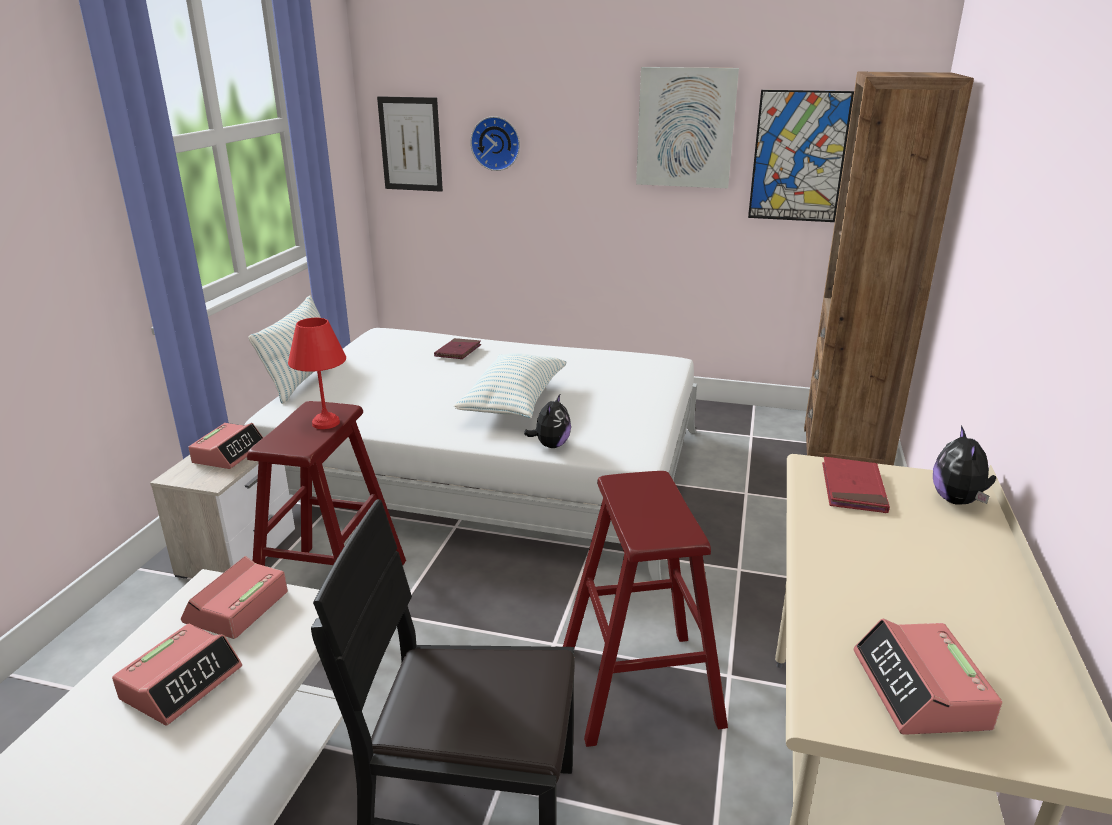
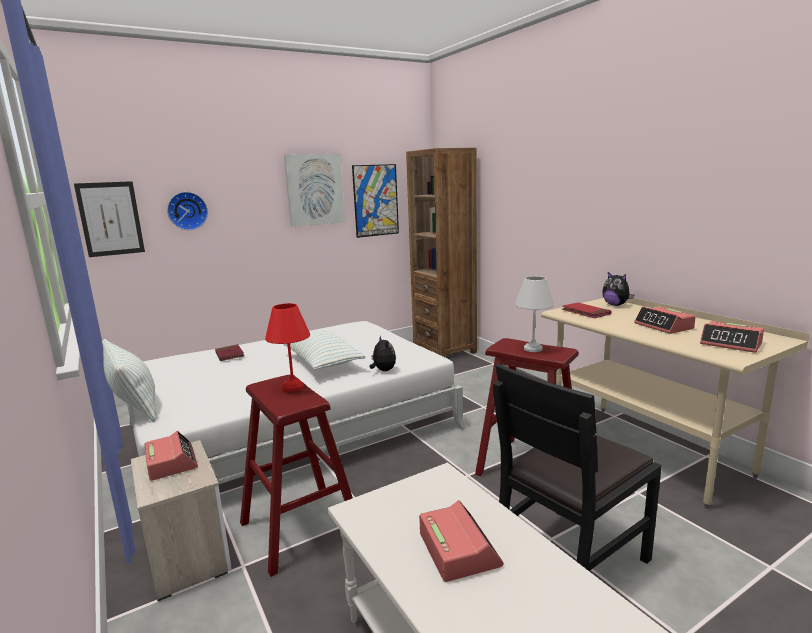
camera: 45 degrees left, 10 degrees down
(236, 607) = (399, 505): alarm clock -> alarm clock (664, 326)
(652, 507) = (532, 348): none -> white table lamp

